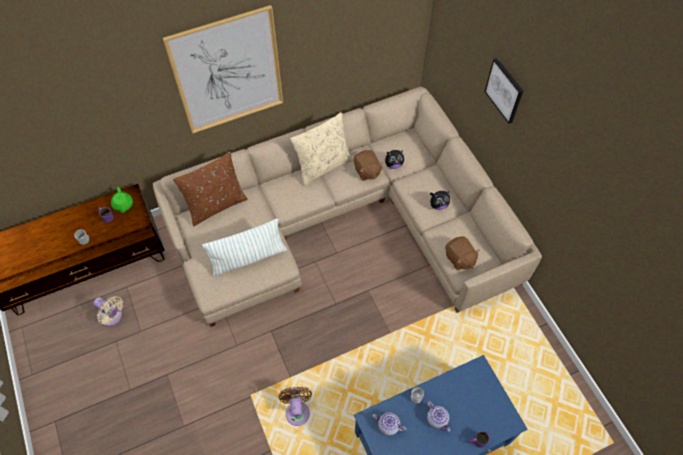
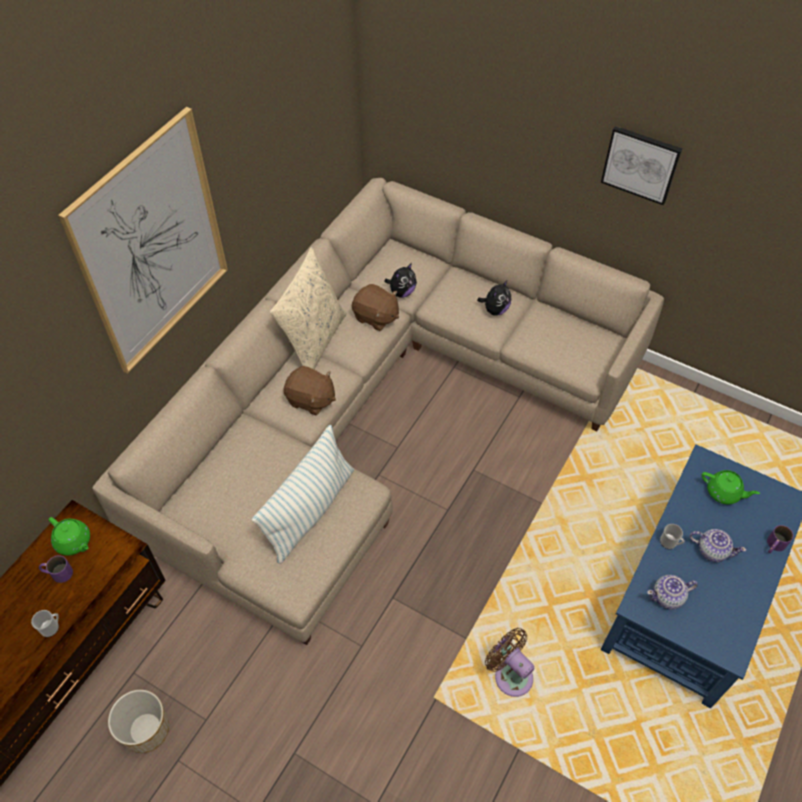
camera: 35 degrees left, 5 degrees down
(113, 317) = (145, 729): beige fan -> planter
(216, 205) = (205, 469): brown pillow -> none
(459, 258) = (571, 356): brown plush toy -> brown plush toy (310, 400)
(474, 392) = (724, 492): none -> green teapot
(504, 90) = (537, 100): picture -> picture (640, 164)

